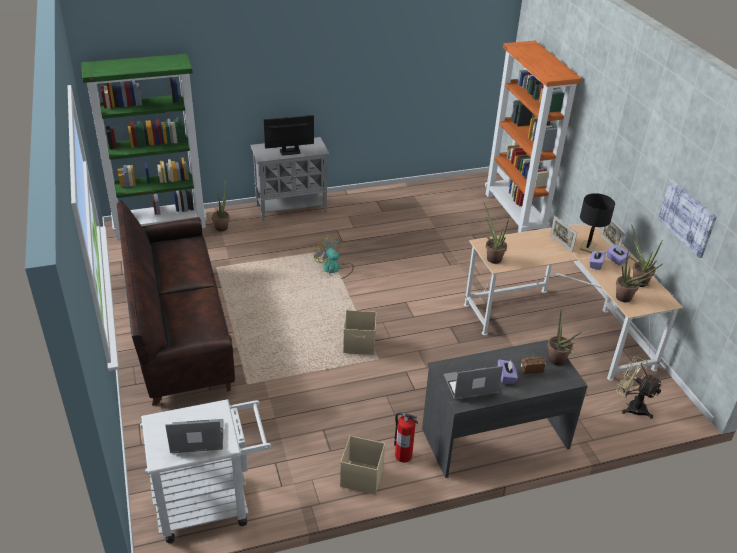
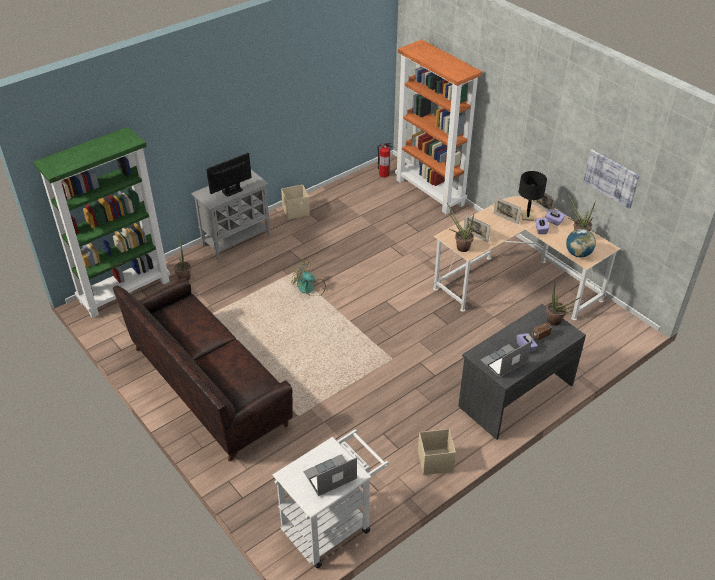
camera: 20 degrees left, 5 degrees up
(359, 344) = (370, 351): beige storage box -> beige storage box (296, 211)
(403, 455) = (456, 433): fire extinguisher -> fire extinguisher (384, 174)
(515, 252) = (475, 236): none -> picture frame
(626, 299) = (578, 254): potted plant -> globe
(631, 406) = (599, 336): beige fan -> none

